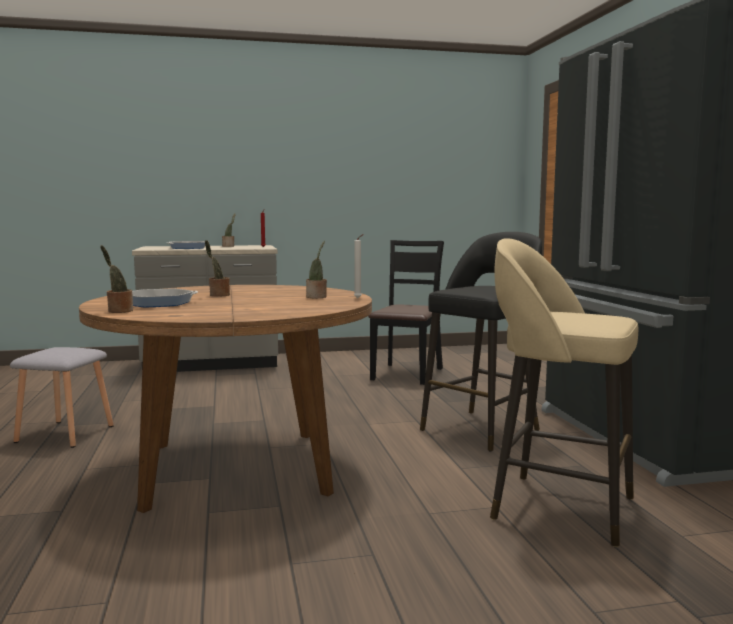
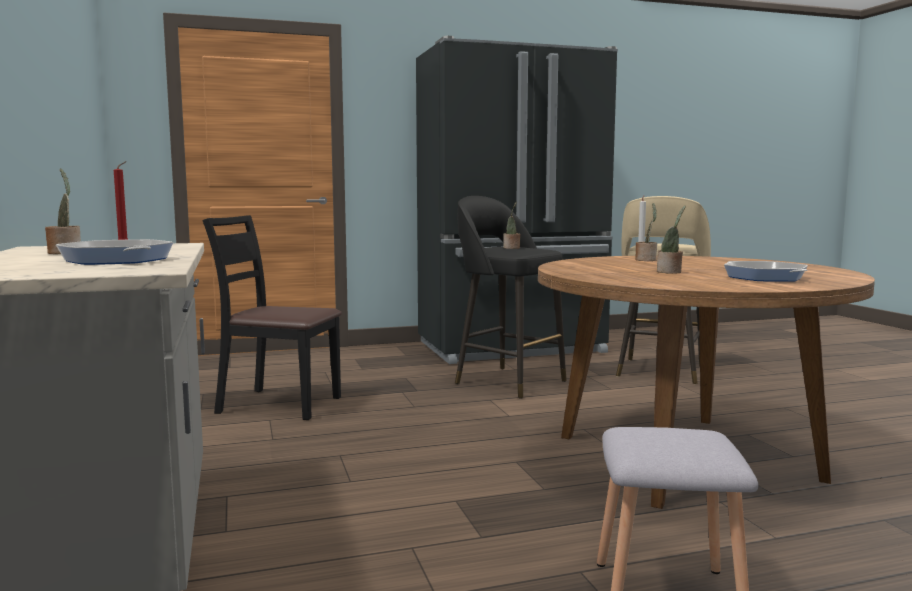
camera: 95 degrees left, 0 degrees up
(118, 311) = (838, 279): potted plant -> potted plant (512, 248)

